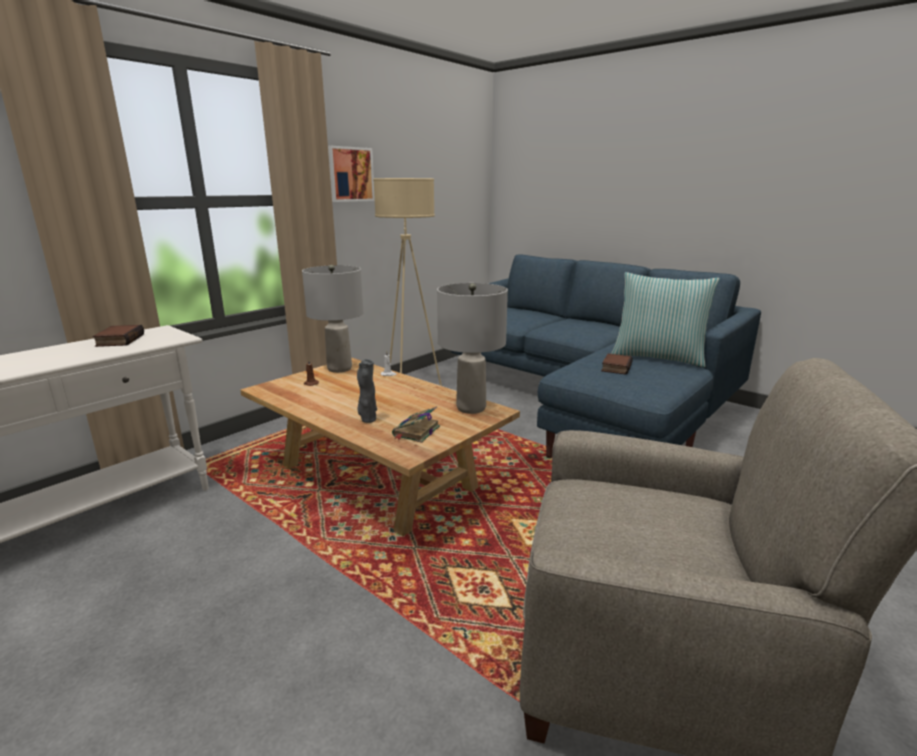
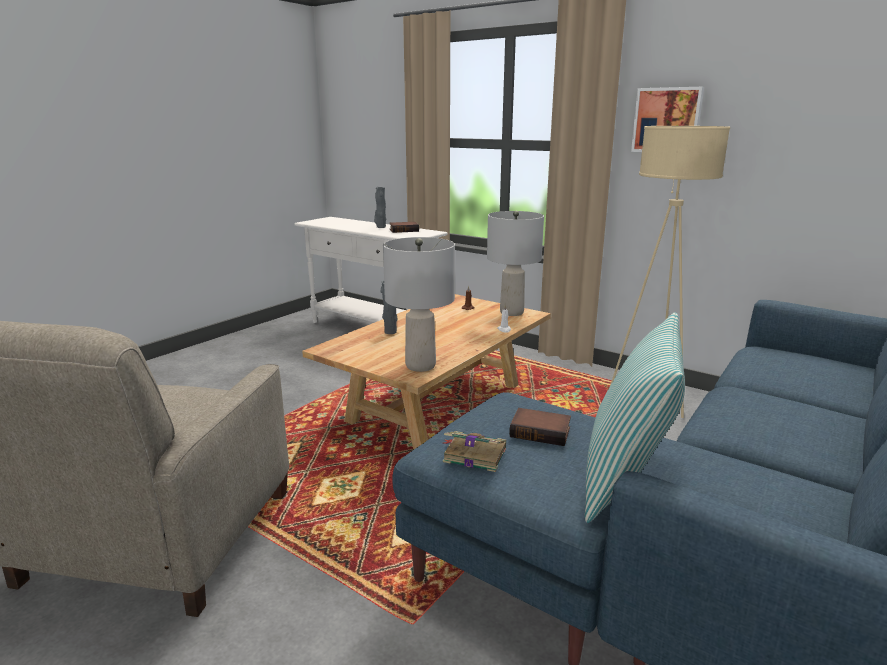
camera: 85 degrees right, 0 degrees up
(65, 351) = (380, 227): none -> grey vase
(416, 432) = (366, 348): book -> book (473, 455)

